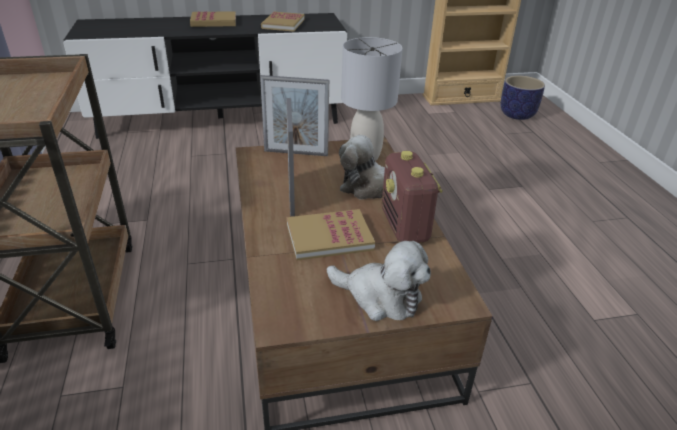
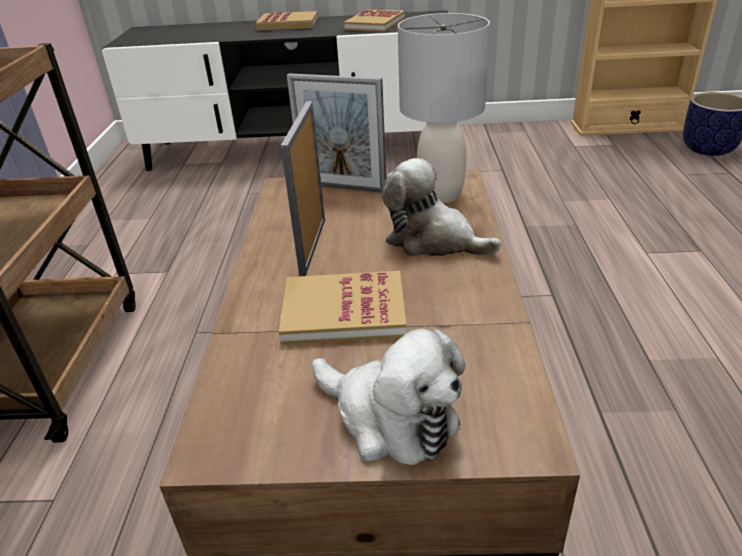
camera: 15 degrees right, 0 degrees up
(405, 226) = (468, 302): radio -> none

